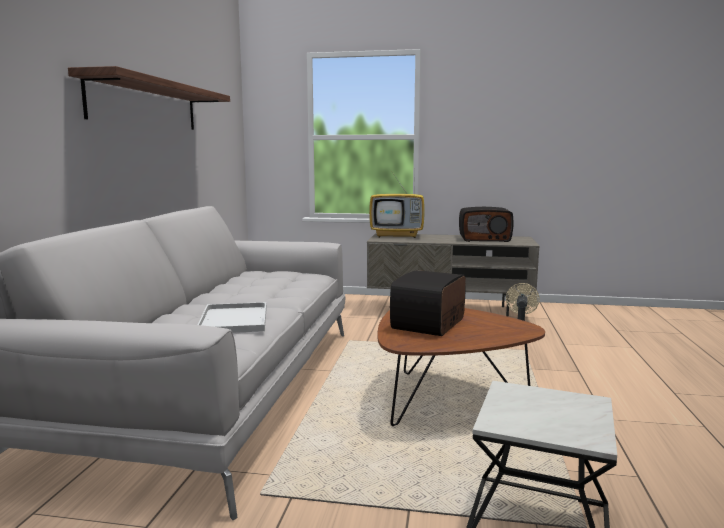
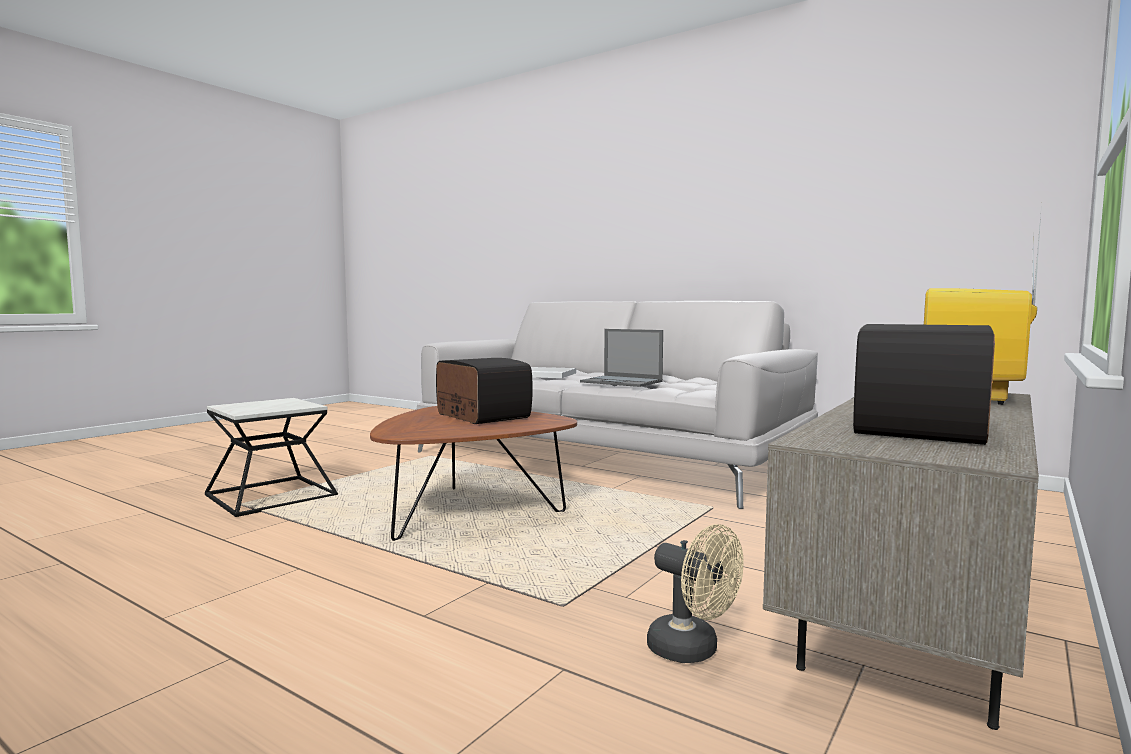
camera: 115 degrees right, 5 degrees down
(146, 105) = (745, 194): shelf -> none
(283, 290) = (622, 382): none -> laptop

